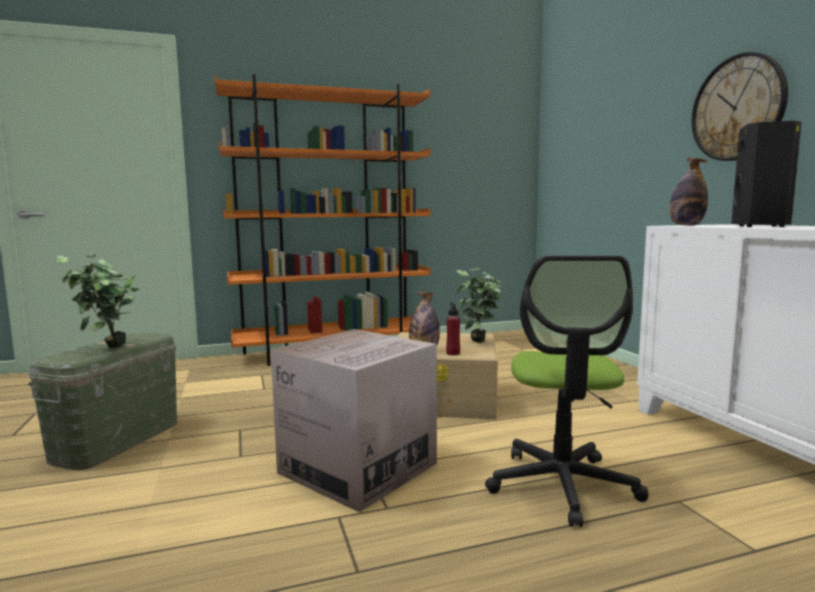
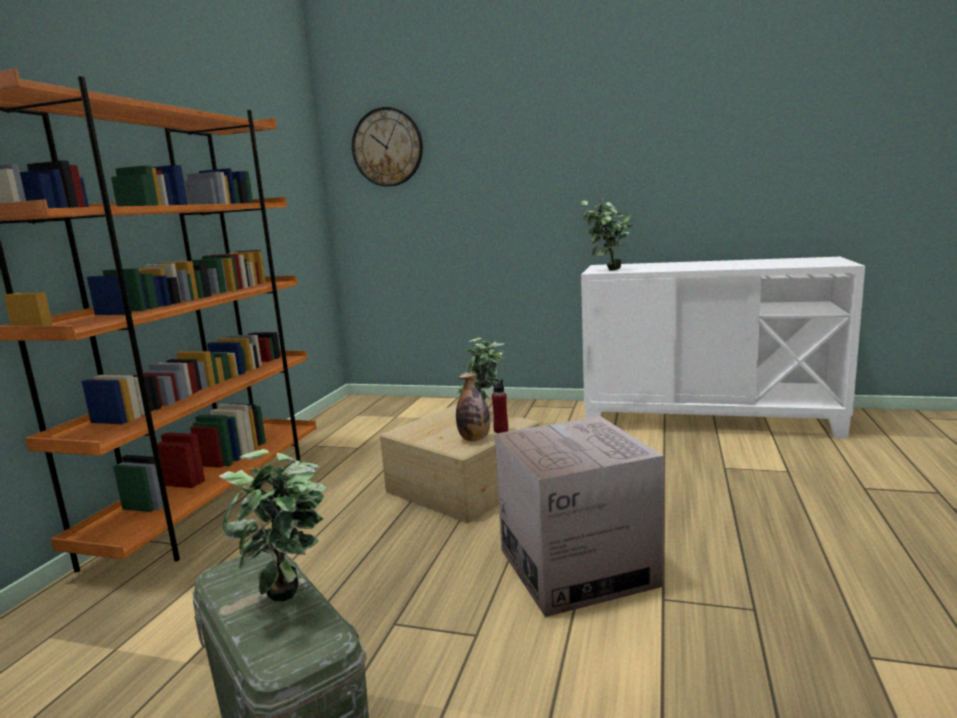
camera: 55 degrees left, 5 degrees up
(562, 485) = (678, 493): office chair -> none
(686, 225) = (606, 271): bottle -> potted plant
(737, 108) = (586, 172): wall clock -> wall clock (387, 147)
(760, 226) = (659, 267): black speaker -> none

